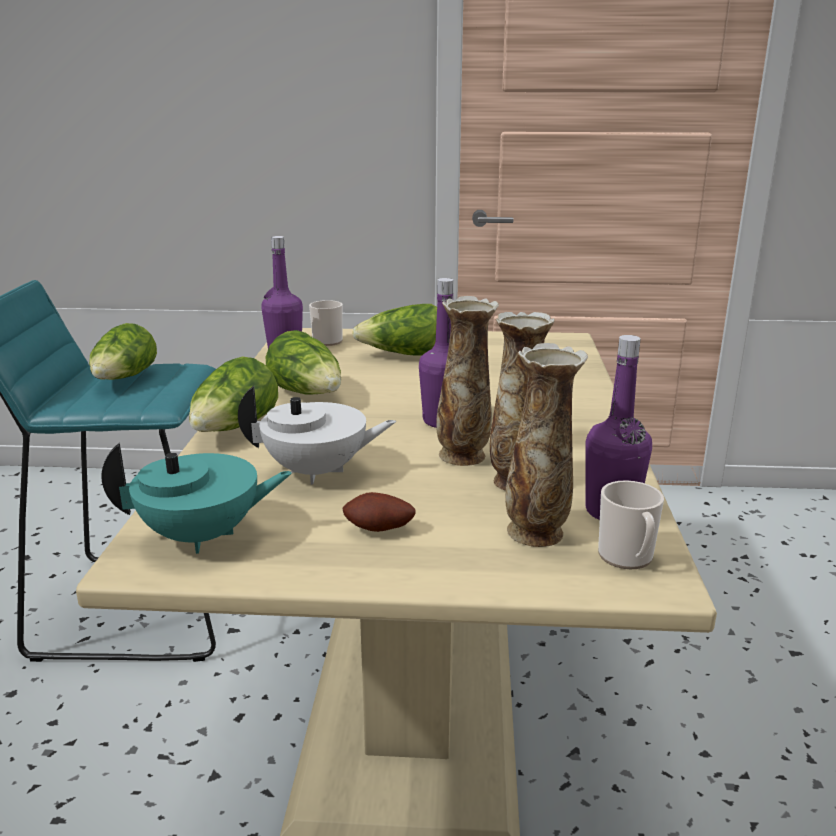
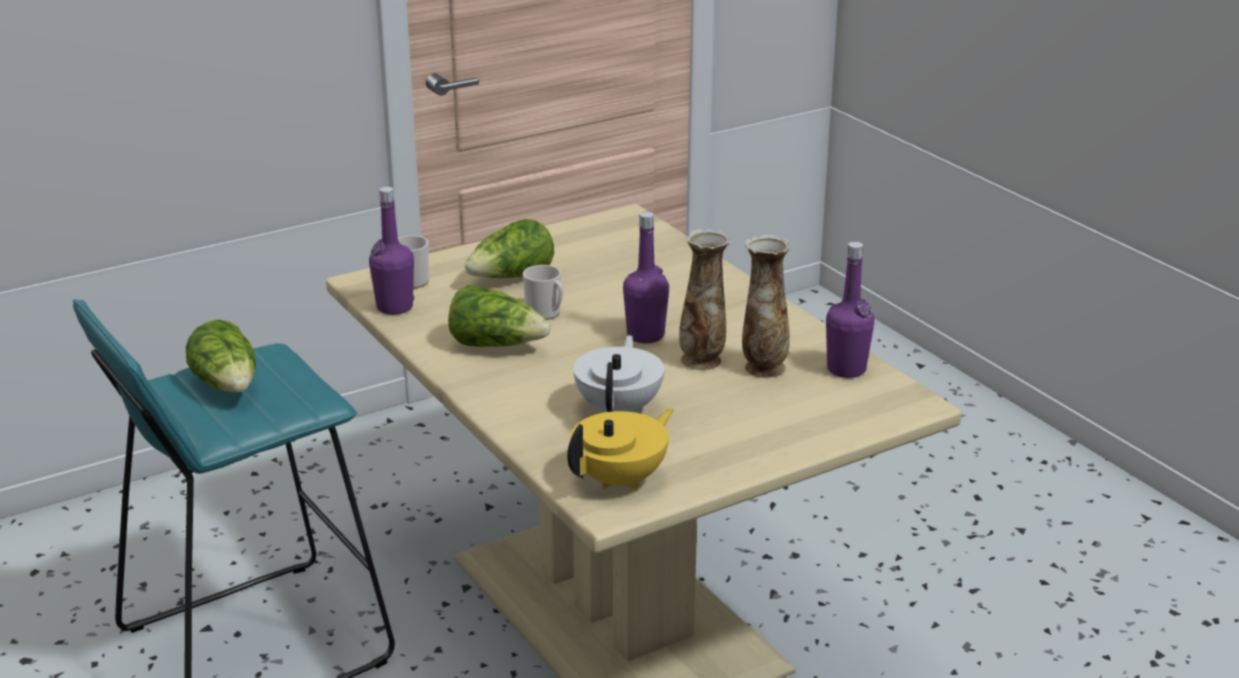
camera: 35 degrees left, 5 degrees up
(203, 536) = (621, 479): turquoise teapot -> yellow teapot
(235, 429) = (493, 396): lettuce -> none
(317, 472) = (620, 408): white teapot -> white teapot turned 45 degrees counterclockwise
(379, 531) = (726, 433): potato -> none
(537, 533) = (821, 399): vase -> none
(628, 558) = (889, 396): mug -> mug (546, 314)

